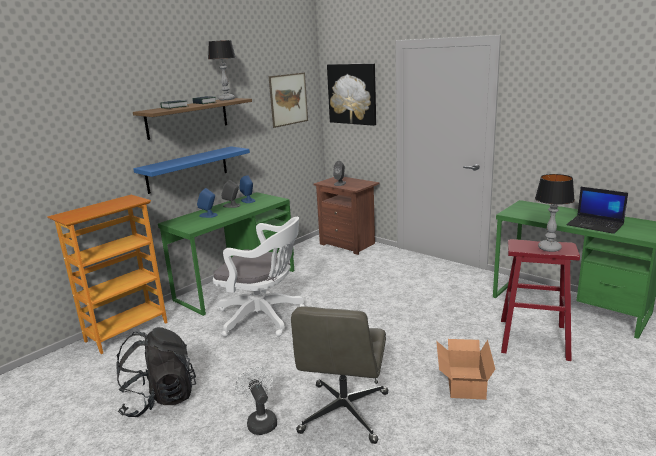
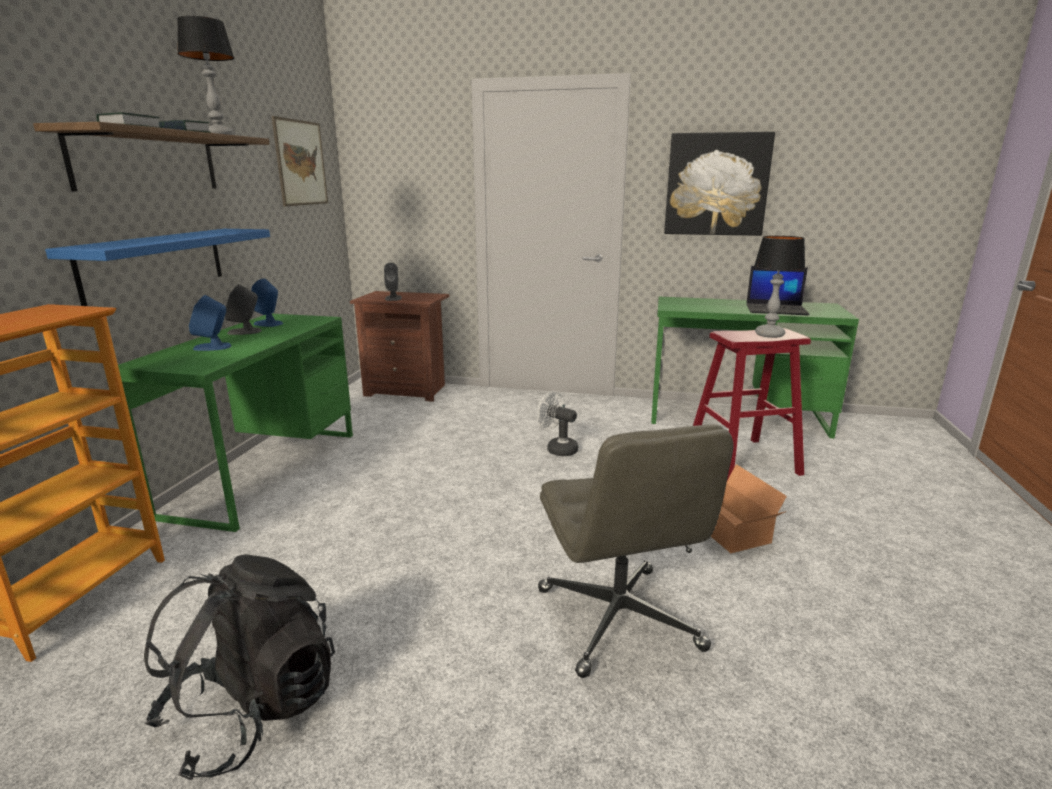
camera: 30 degrees left, 0 degrees up
(260, 421) = (498, 681): white fan -> white fan (557, 449)
(264, 317) = (359, 510): white office chair -> none
(352, 94) = (398, 162): picture -> picture (716, 185)

